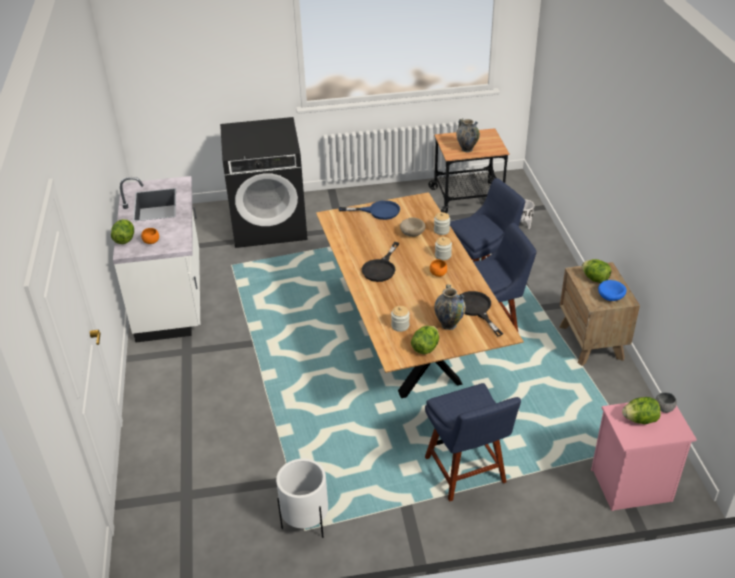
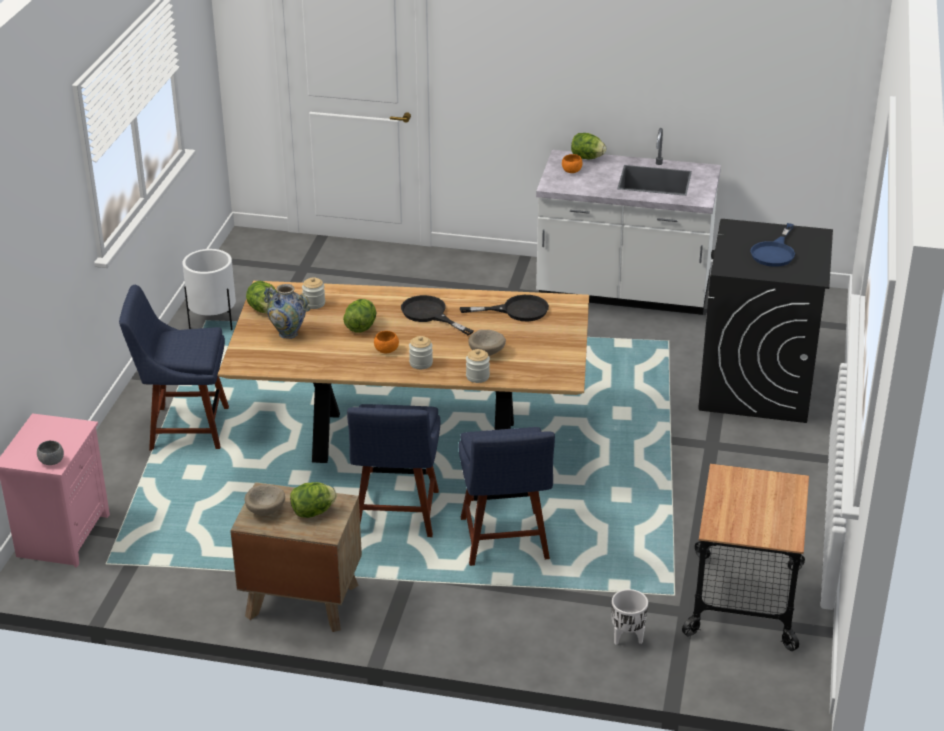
camera: 110 degrees right, 5 degrees down
(378, 211) = (559, 339): blue frying pan -> blue frying pan (775, 252)
(467, 149) = (736, 495): vase -> none
(476, 309) = (297, 358): black frying pan -> black frying pan (516, 310)
(610, 297) = (266, 510): blue bowl -> beige bowl
(640, 420) = (54, 438): lettuce -> lettuce (361, 327)

